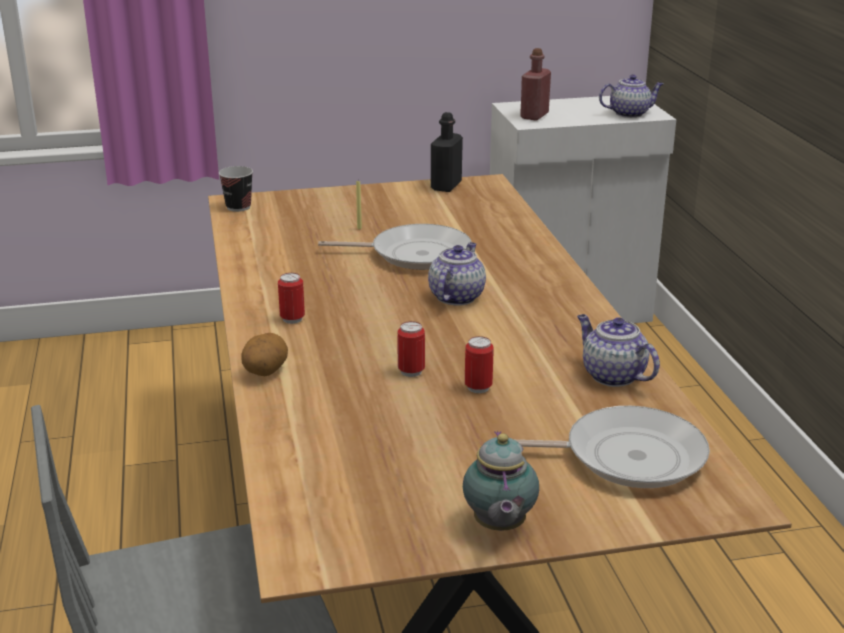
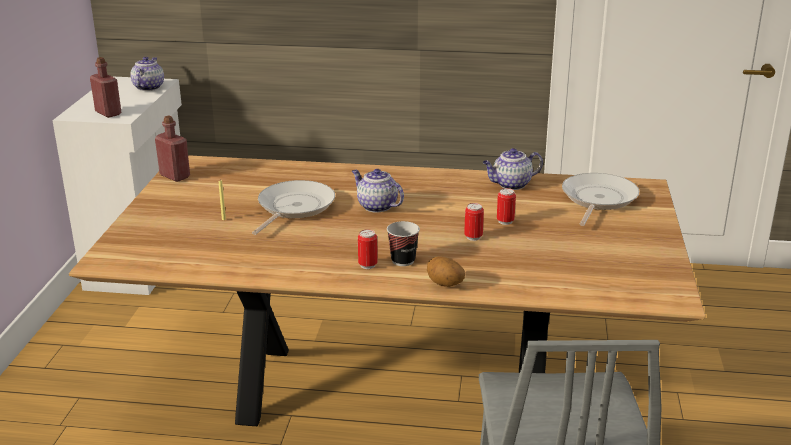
camera: 70 degrees left, 0 degrees up
(238, 207) = (118, 261): cup -> cup (403, 260)
(446, 186) = (175, 176): black bottle -> red bottle
(498, 527) = (653, 242): teapot -> none

